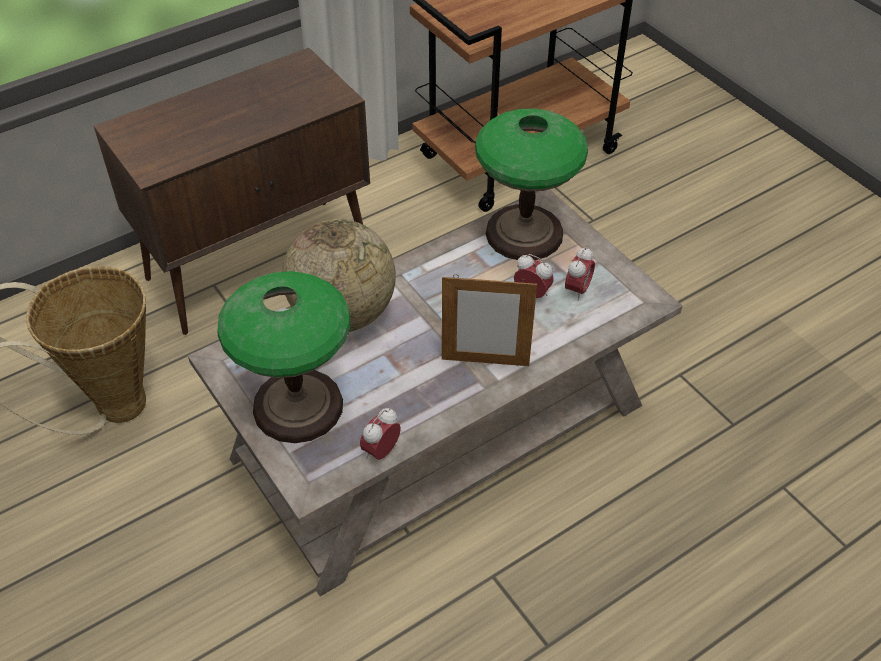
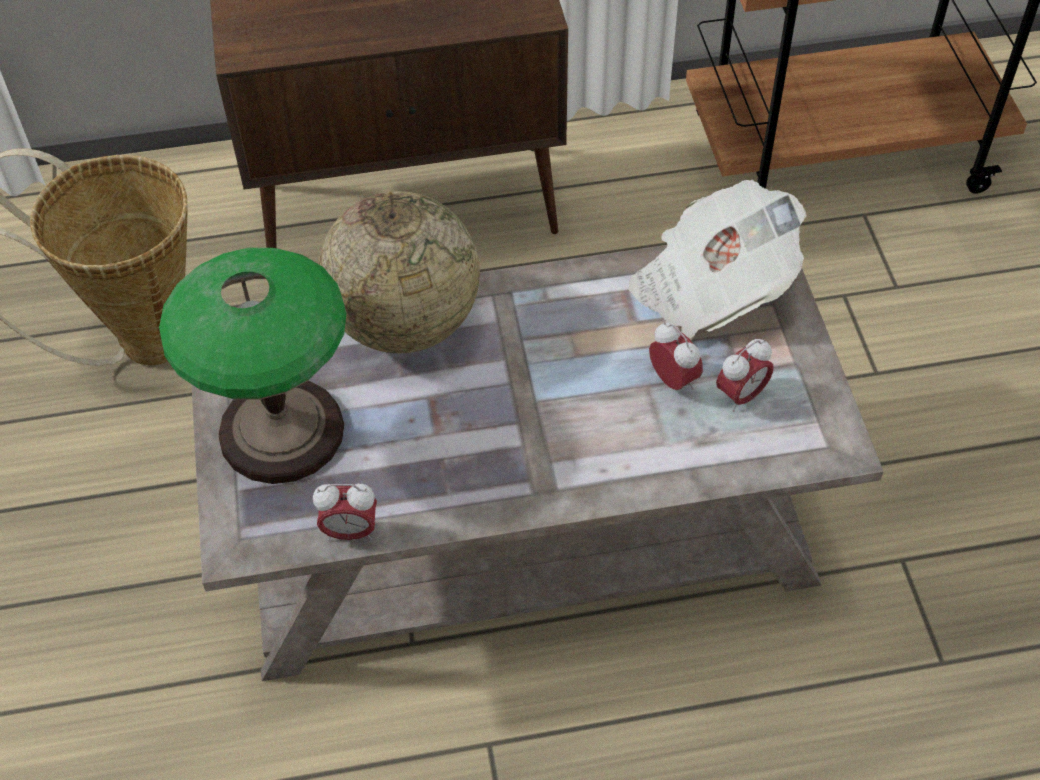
camera: 25 degrees right, 5 degrees up
(381, 451) = (350, 531): alarm clock -> alarm clock turned 150 degrees counterclockwise
(485, 362) = (553, 456): picture frame -> none
(523, 234) = (711, 287): table lamp -> newspaper

